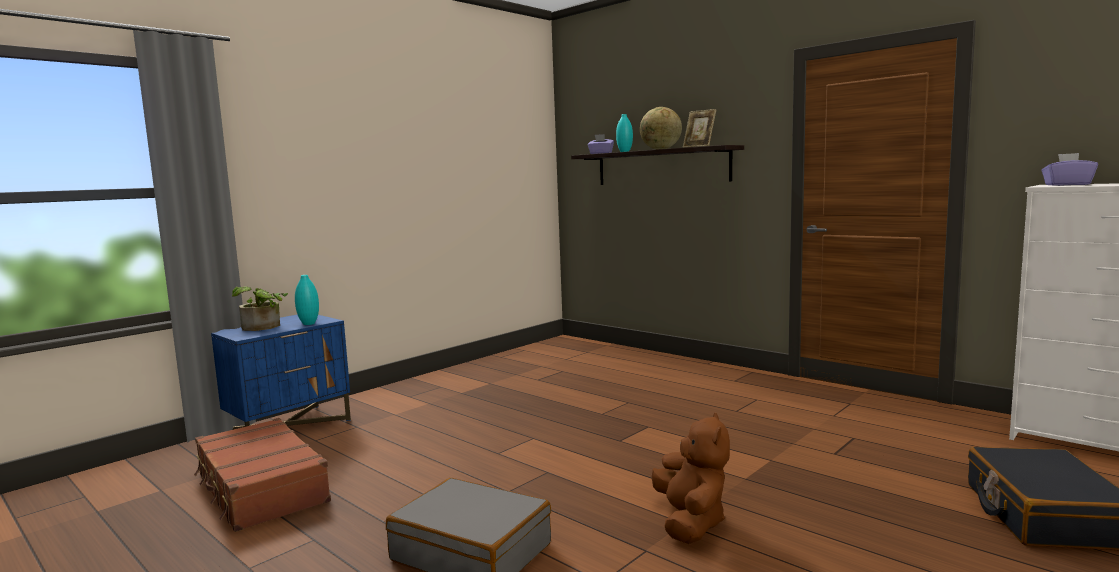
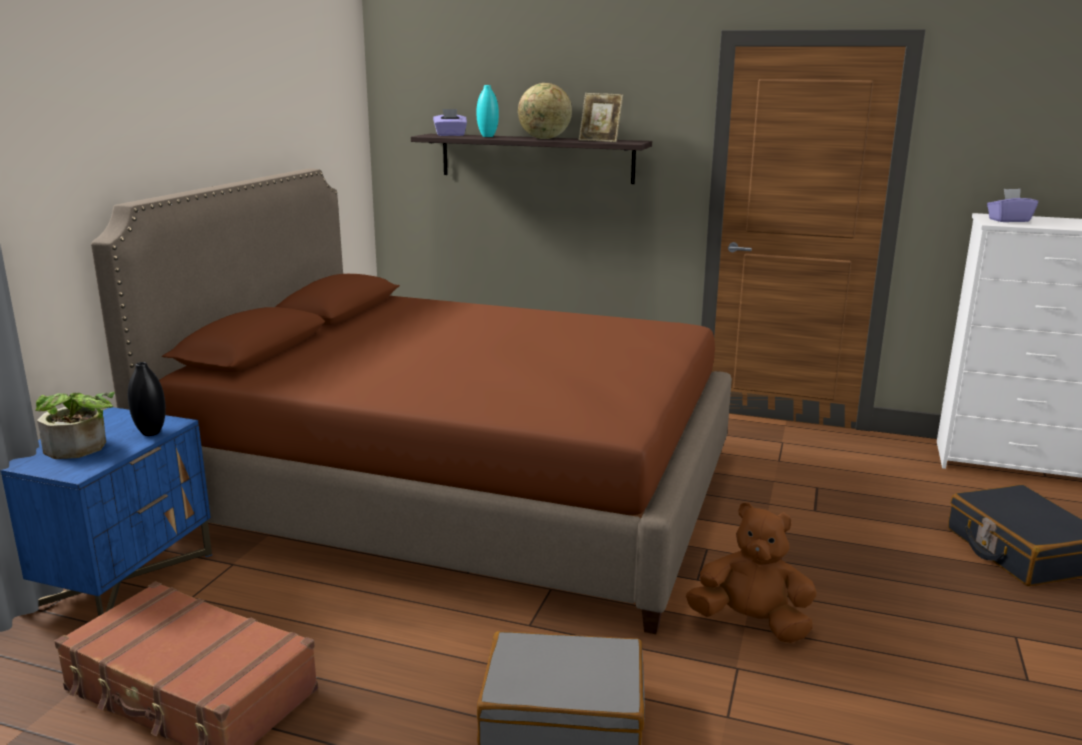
camera: 25 degrees left, 10 degrees up
(309, 324) = (151, 433): turquoise vase -> black vase
(541, 406) = (457, 492): none -> brown bed
(690, 522) = (751, 623): brown plush toy -> brown plush toy turned 45 degrees counterclockwise

